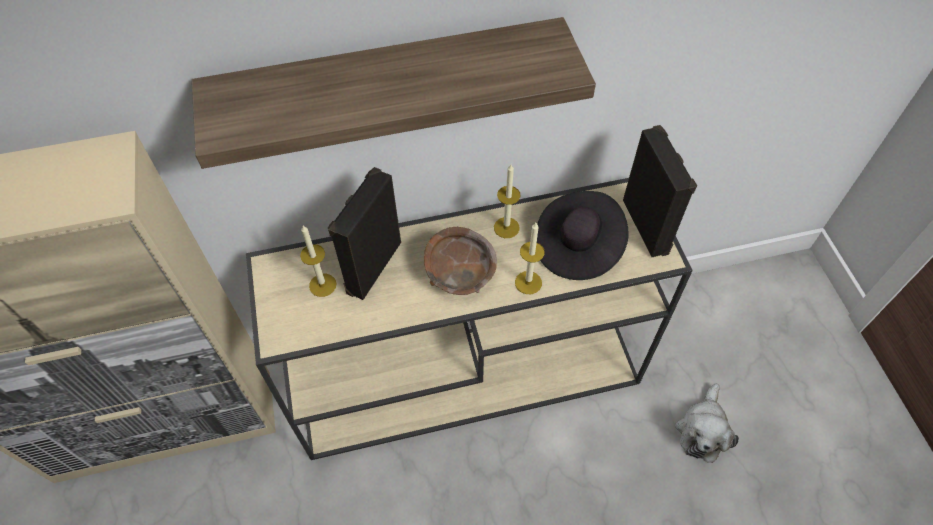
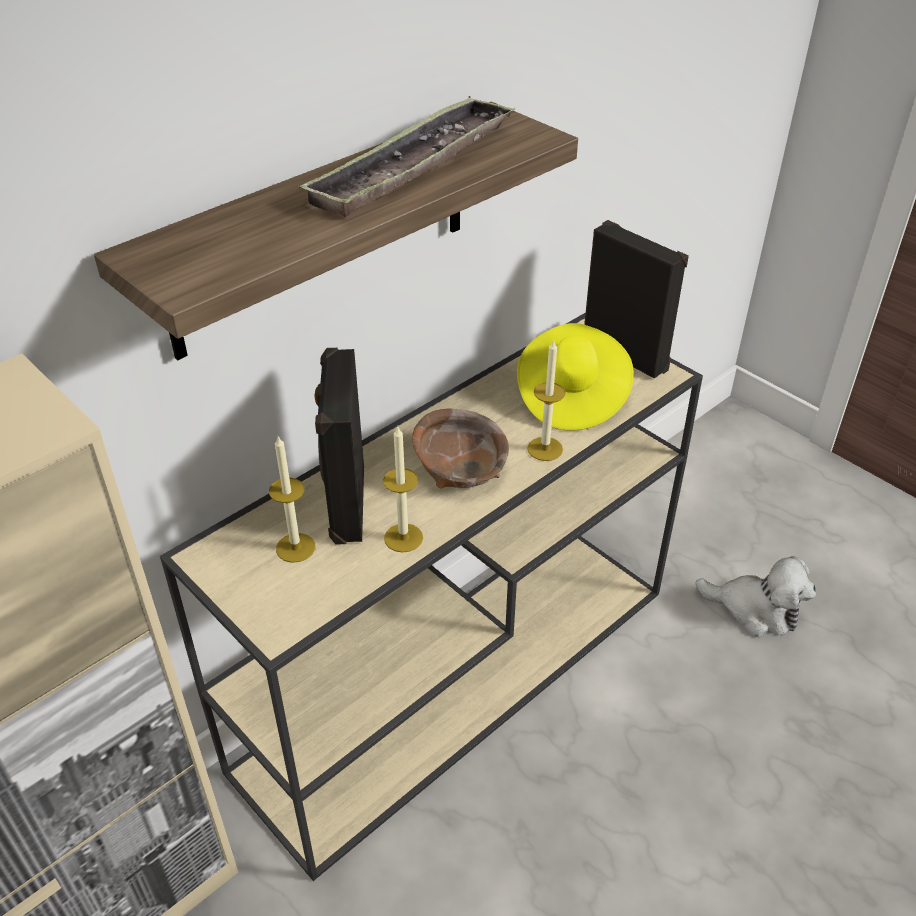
camera: 30 degrees left, 15 degrees down
(447, 71) = (413, 167): none -> tray
(506, 227) = (478, 408): candle -> candle (403, 538)
(577, 247) = (571, 398): black hat -> yellow hat
(702, 430) = (755, 610): plush toy -> plush toy turned 60 degrees counterclockwise

